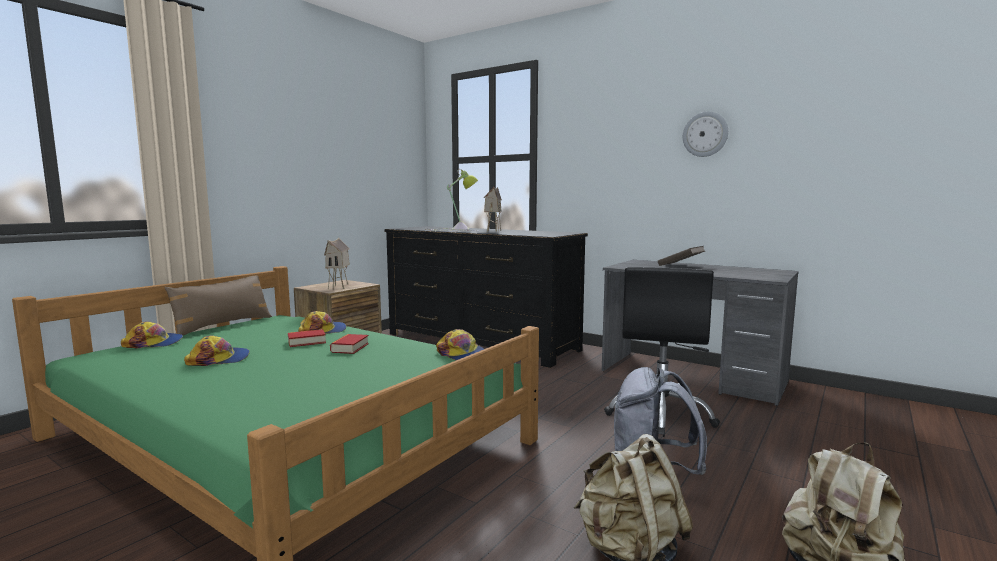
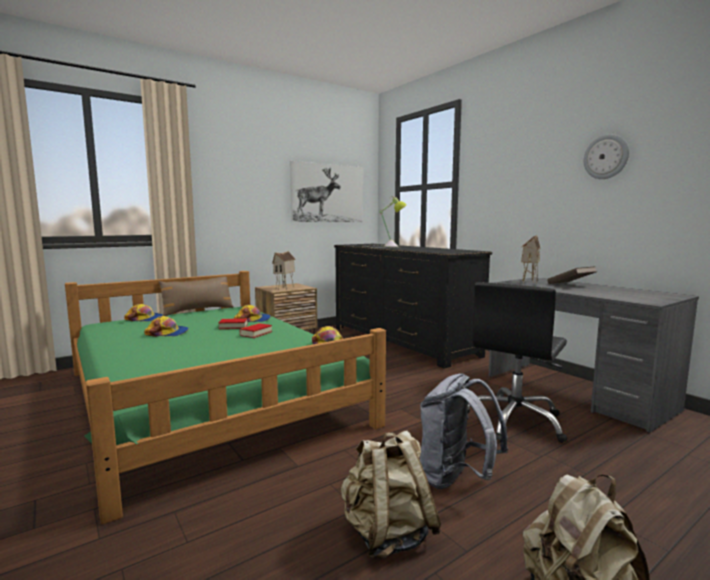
camera: 20 degrees right, 0 degrees up
(371, 163) = (327, 193): none -> picture
(492, 231) = (410, 248): toy house -> toy house (528, 282)

